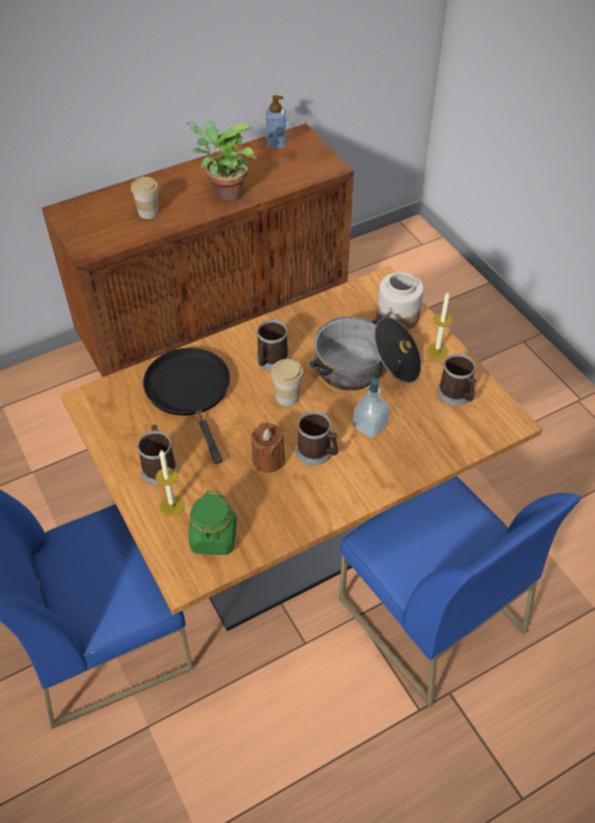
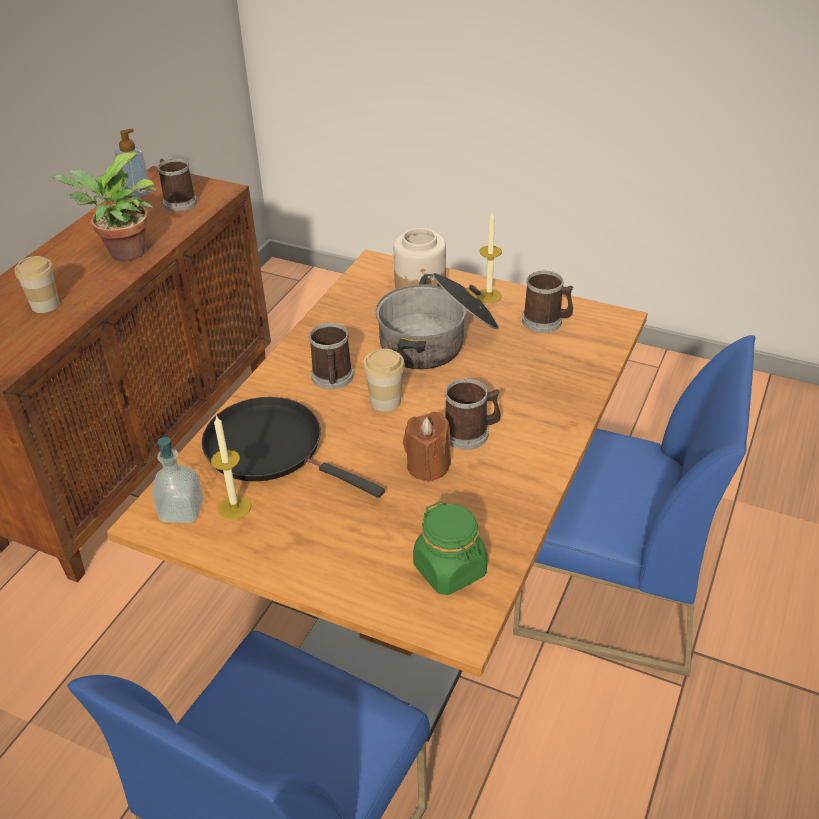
camera: 35 degrees left, 10 degrees down
(159, 466) = (313, 537): mug -> mug (178, 201)
(172, 505) = (369, 566): candle -> candle (235, 507)
(370, 426) = (496, 385): soap dispenser -> soap dispenser (182, 511)

